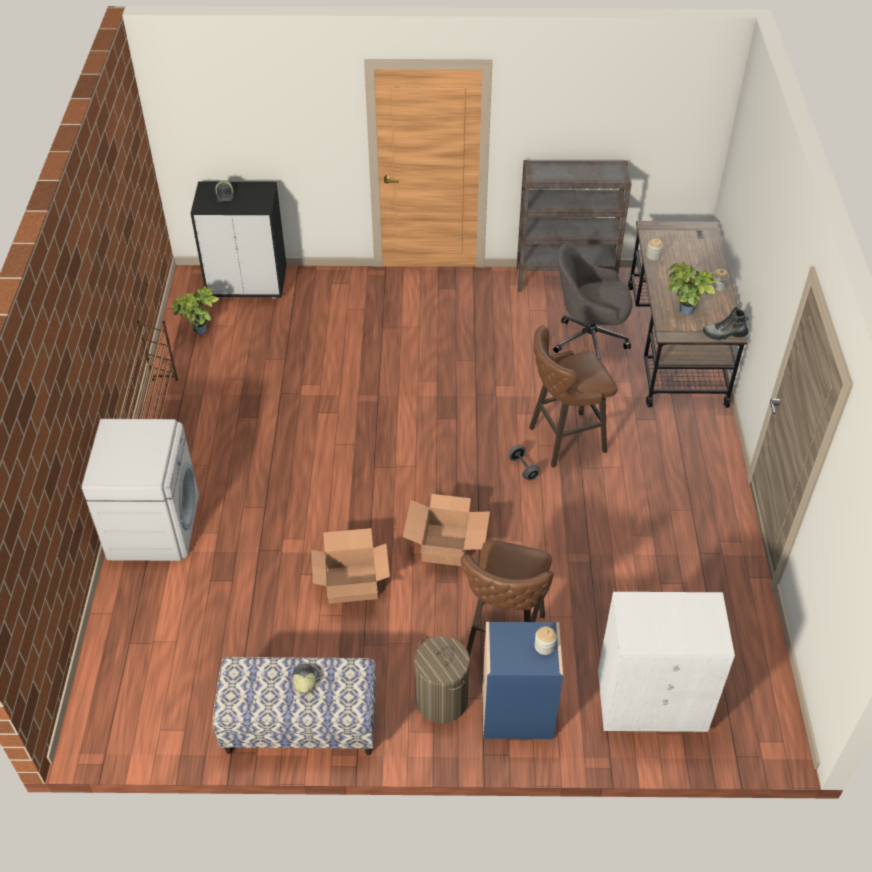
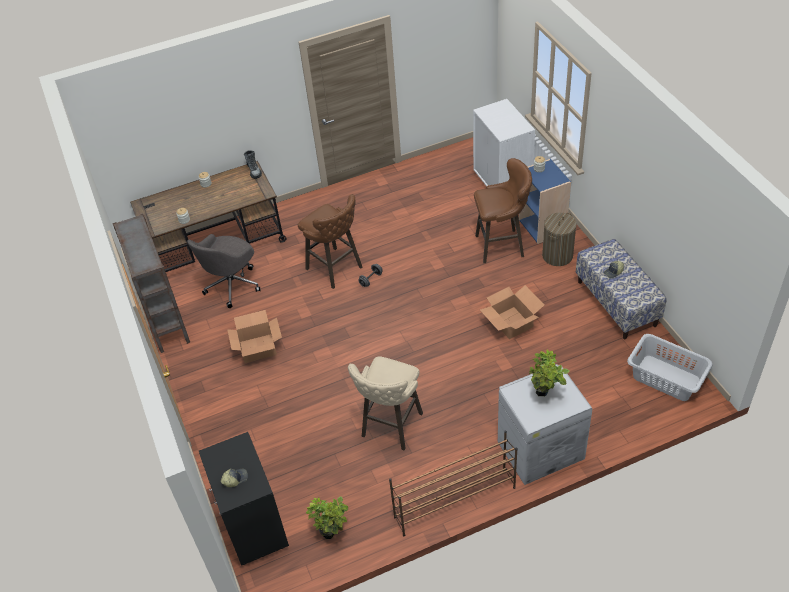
camera: 110 degrees left, 0 degrees up
(139, 709) = (666, 378): none -> grey laundry basket
(283, 412) = (391, 427): none -> beige stool
(446, 545) = (454, 292): cardboard box -> cardboard box (258, 348)
(588, 342) = (232, 286): grey office chair -> grey office chair turned 45 degrees clockwise
(683, 312) = (240, 192): potted plant -> potted plant (545, 394)

